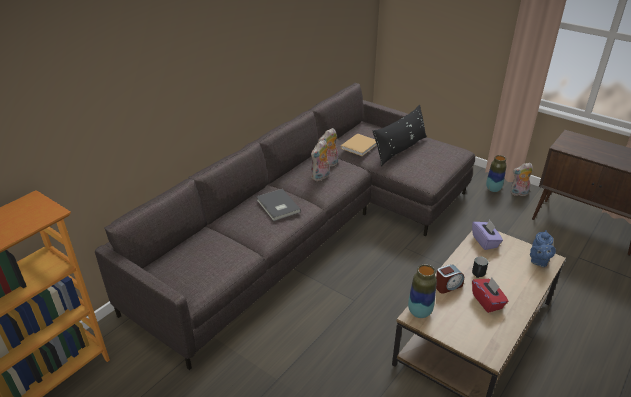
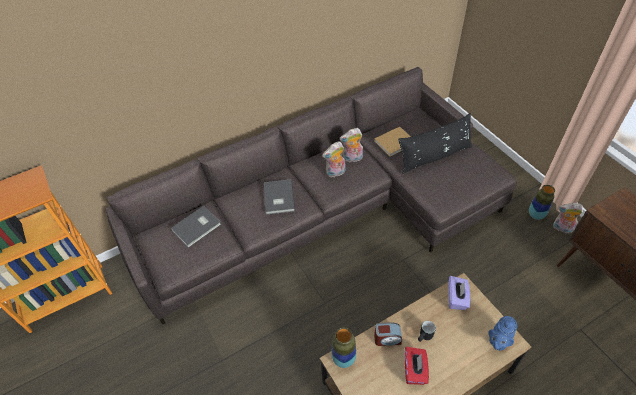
camera: 25 degrees right, 15 degrees up
(207, 247) = (197, 227): none -> grey book

